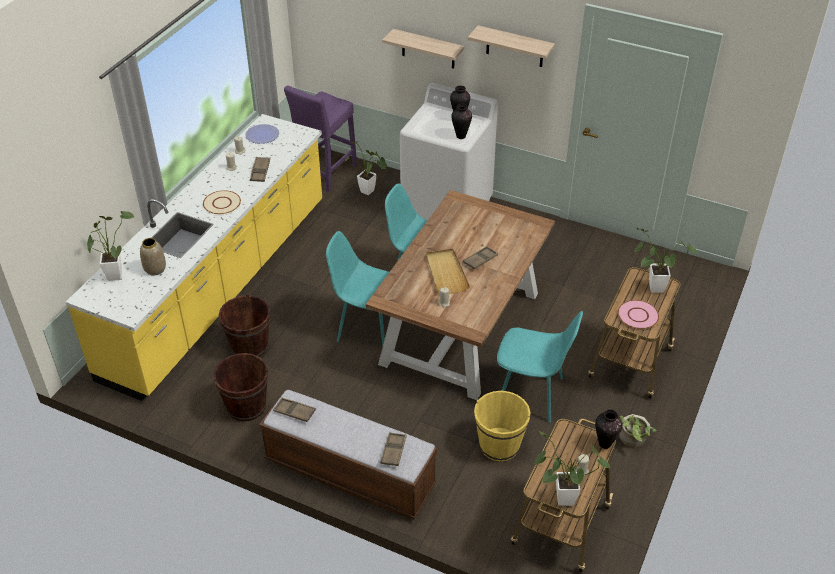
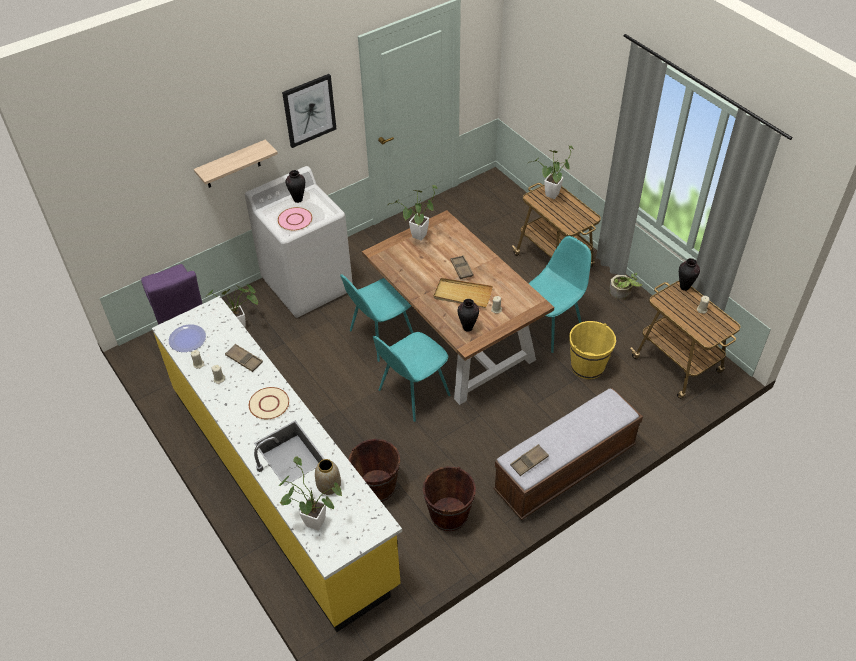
camera: 60 degrees left, 5 degrees up
(393, 451) = (606, 413): brown tray -> none
(460, 136) = (324, 209): vase -> vase (467, 328)
(515, 47) = (309, 110): shelf -> picture
(560, 499) = (722, 331): potted plant -> potted plant (417, 238)
(638, 315) = (574, 216): pink plate -> pink plate (295, 220)

